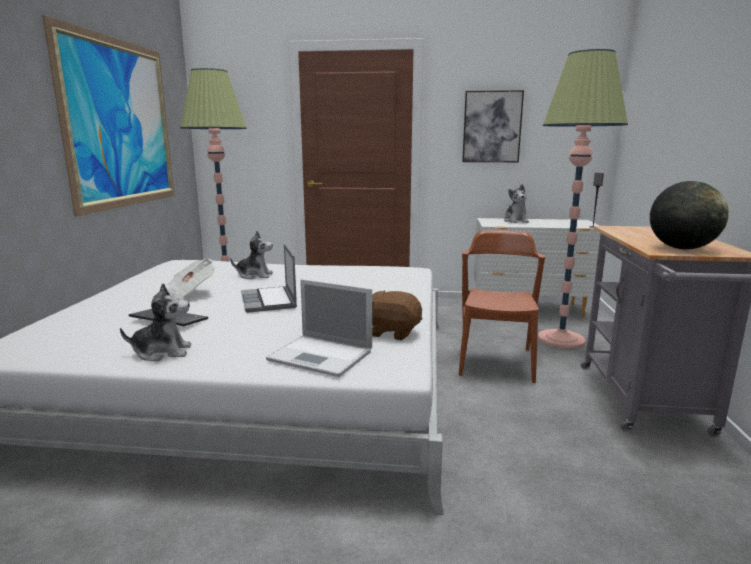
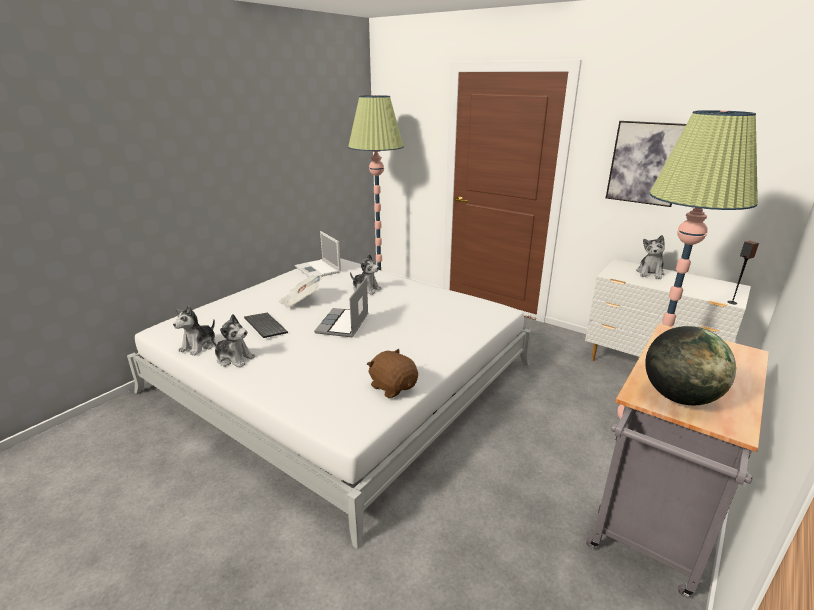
camera: 30 degrees right, 10 degrees up
(89, 352) = (199, 346): none -> plush toy
(121, 124) = (293, 150): picture -> none
(322, 356) = (318, 396): laptop -> laptop (318, 269)
(496, 361) = (544, 422): brown chair -> none

